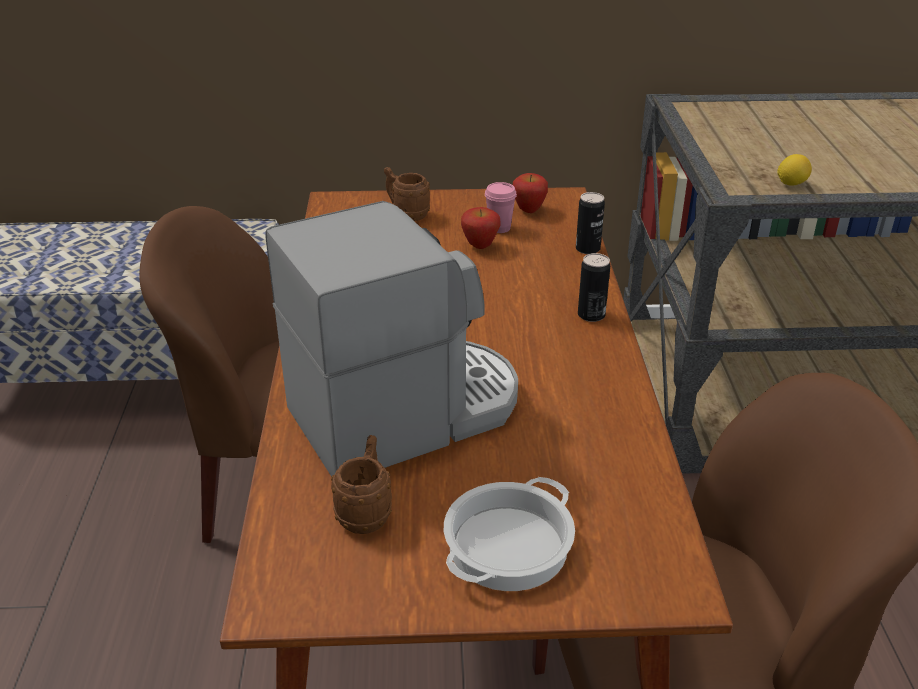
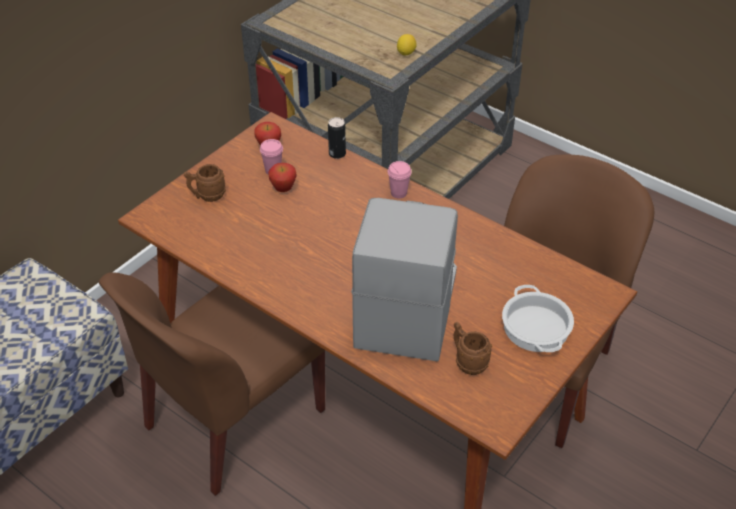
camera: 50 degrees left, 10 degrees up
(591, 315) = (398, 193): can -> pink cup

